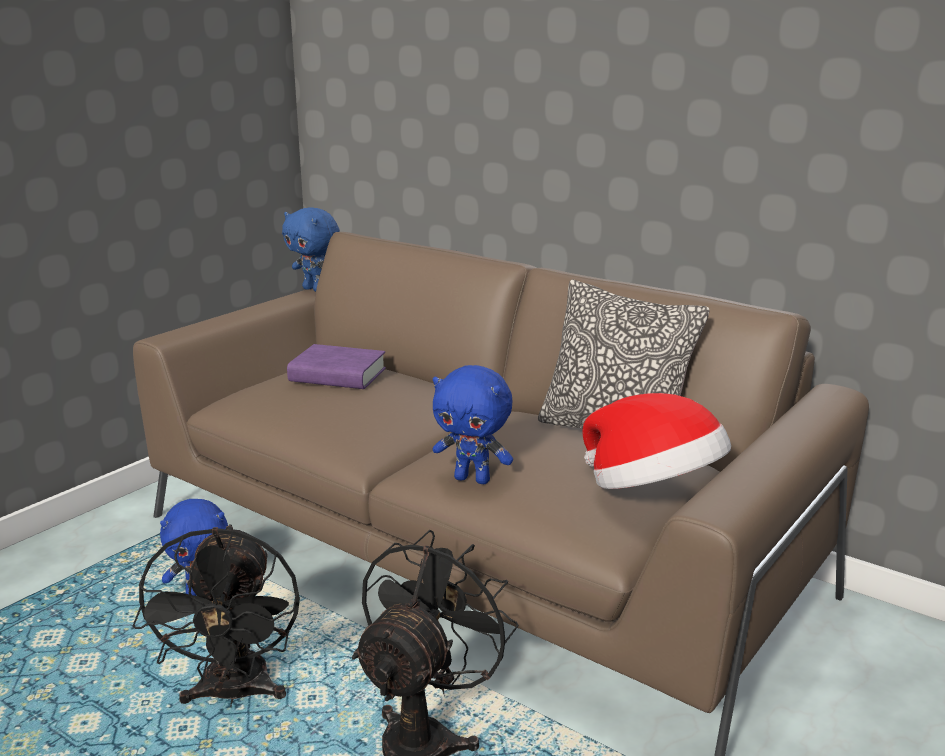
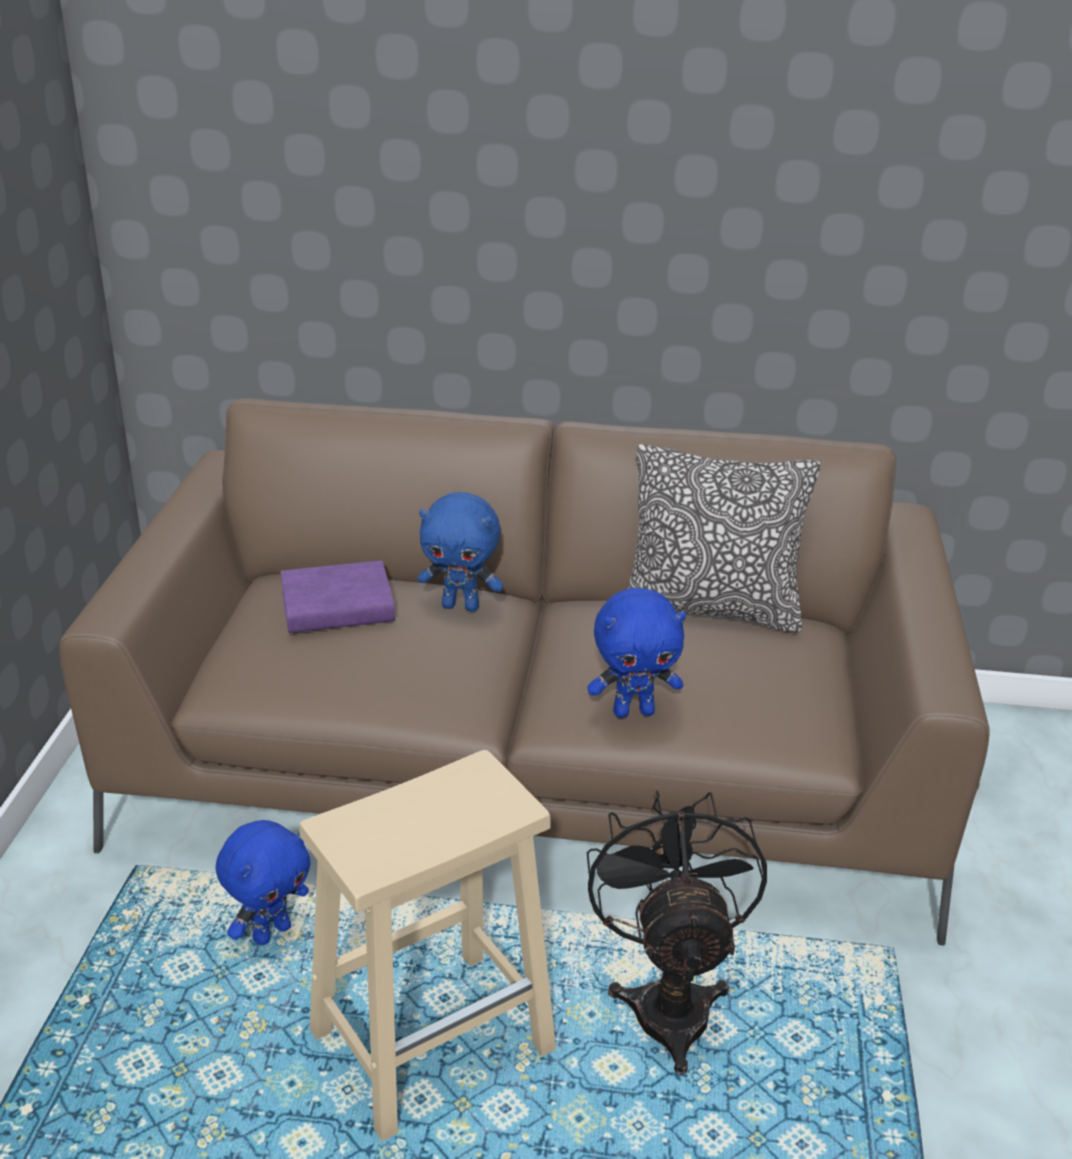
camera: 30 degrees left, 10 degrees up
(234, 695) = (435, 1038): black fan -> beige stool
(315, 289) = (202, 482): blue plush toy -> blue plush toy (461, 606)
(652, 490) = (820, 674): hat -> none

